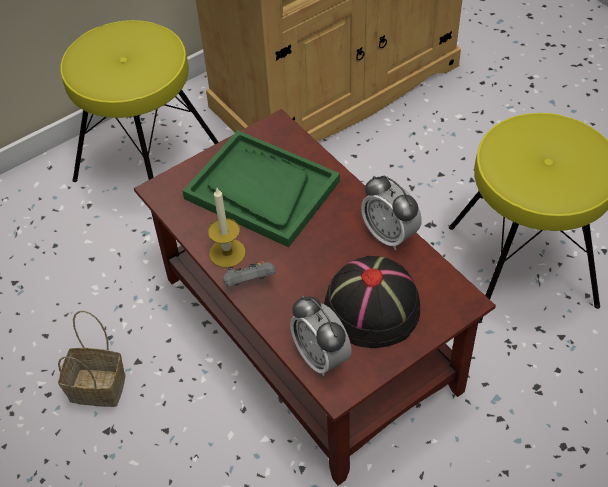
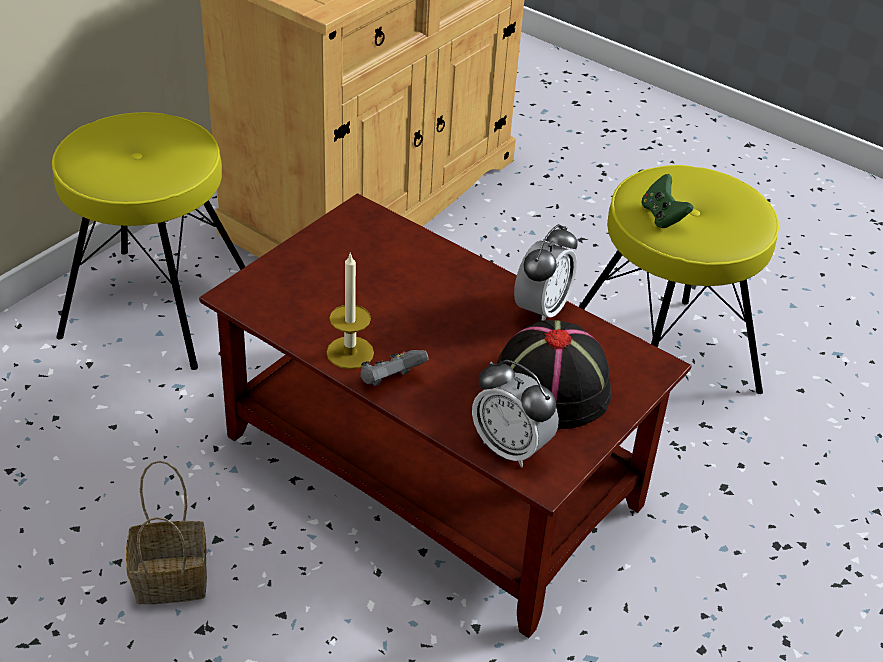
camera: 20 degrees left, 10 degrees down
(261, 190) = (367, 280): green tray -> none
(389, 235) = (541, 309): alarm clock -> alarm clock turned 90 degrees counterclockwise
(516, 164) = (662, 216): none -> green game controller

